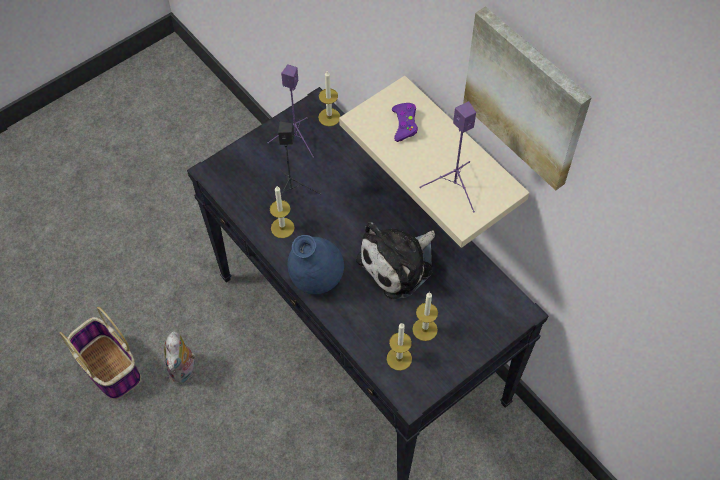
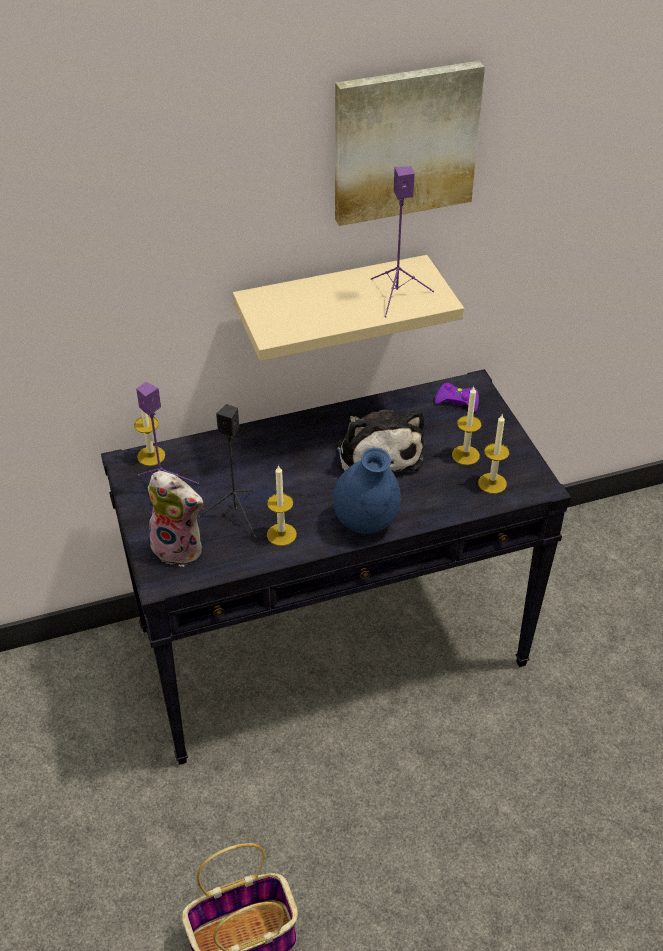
camera: 70 degrees left, 15 degrees down
(184, 370) = (289, 845): plush toy -> plush toy (180, 548)
(404, 124) = (299, 307): purple game controller -> purple game controller (457, 401)

